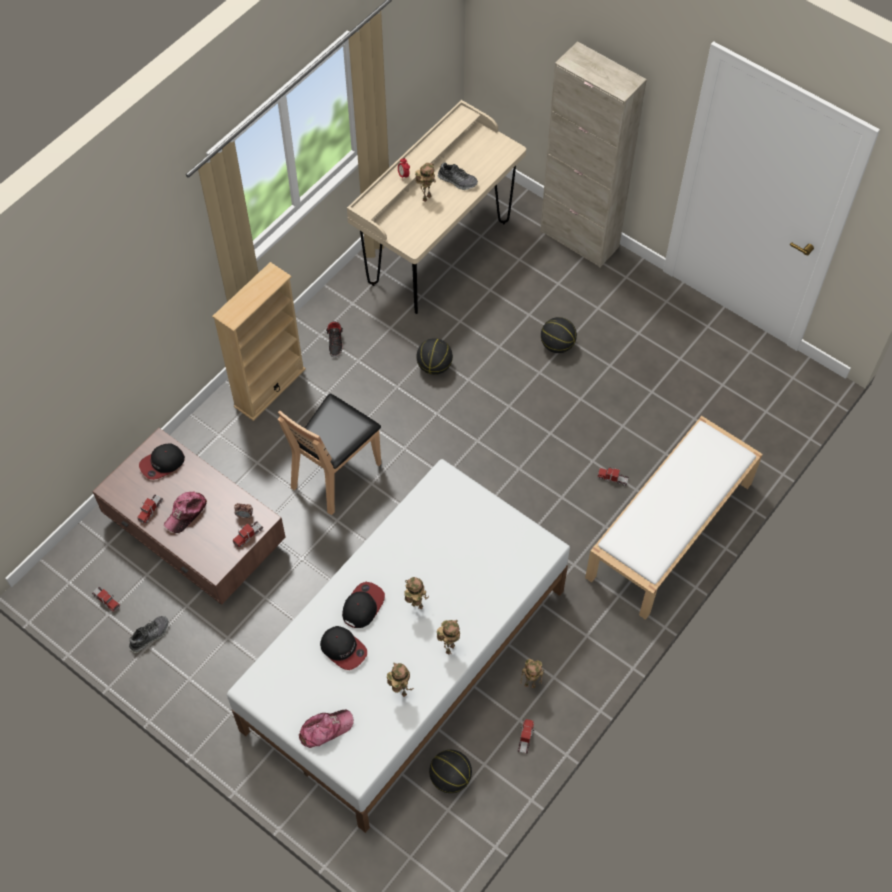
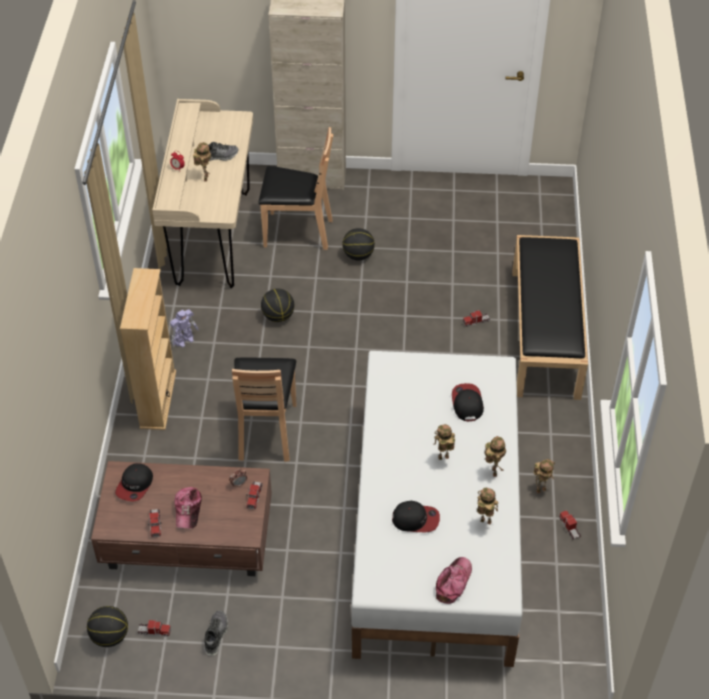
camera: 35 degrees left, 10 degrees down
(335, 343) = (185, 340): black shoe -> toy robot
(362, 606) = (403, 481): cap -> cap (467, 403)
(450, 778) = (541, 588): basketball -> basketball (110, 636)
(520, 289) = (297, 232): none -> brown chair
(669, 531) = (546, 333): white bench -> black bench

